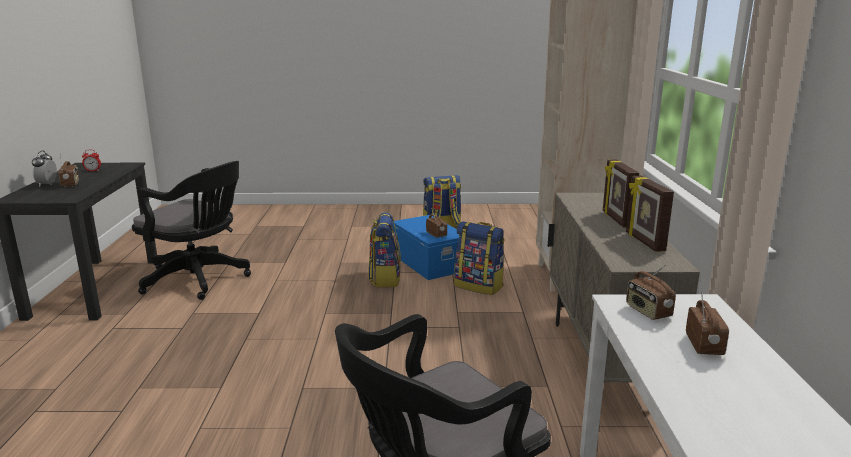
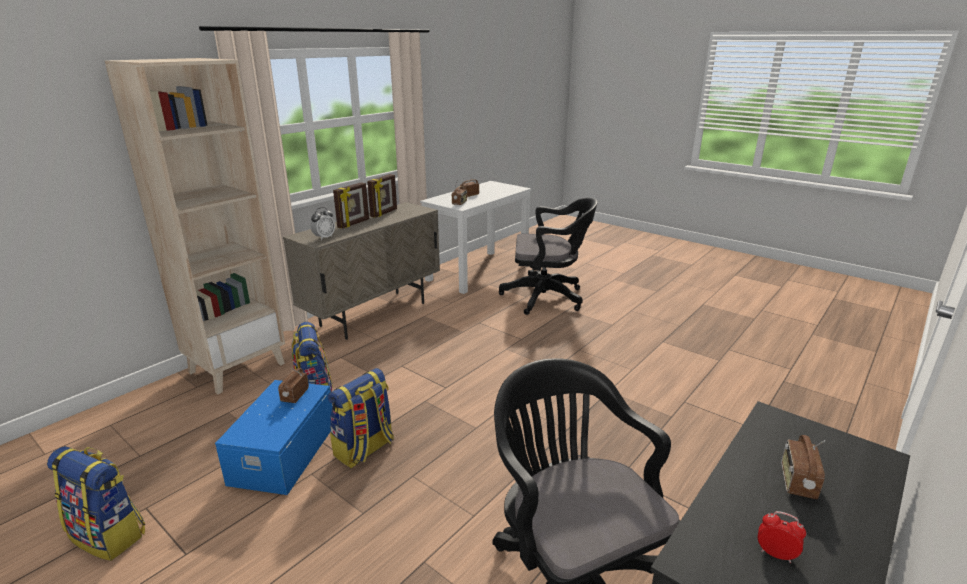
camera: 140 degrees left, 5 degrees up
(47, 184) = (848, 501): alarm clock -> alarm clock (324, 237)

